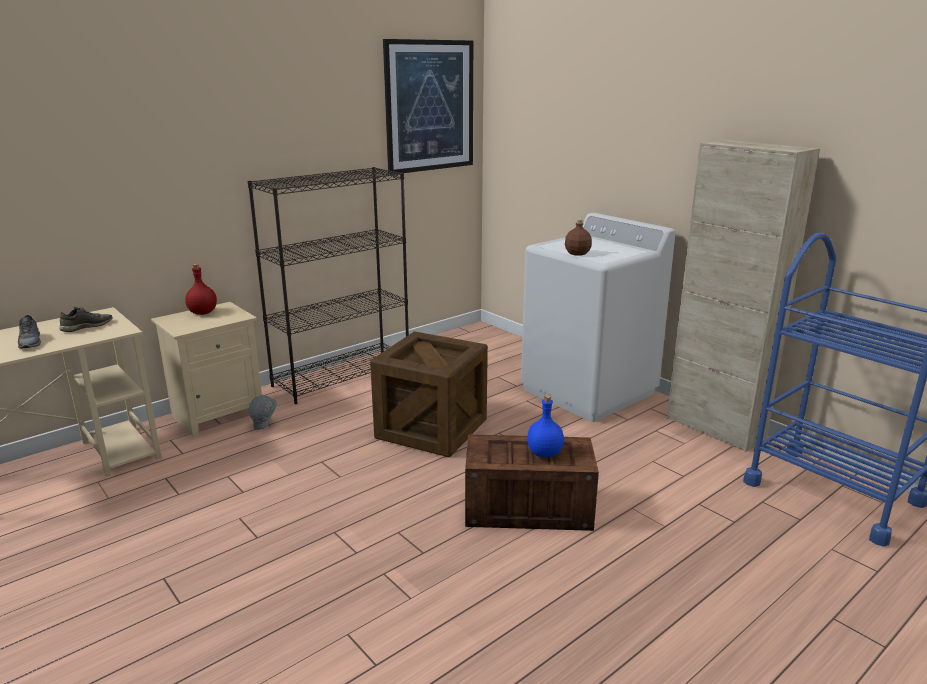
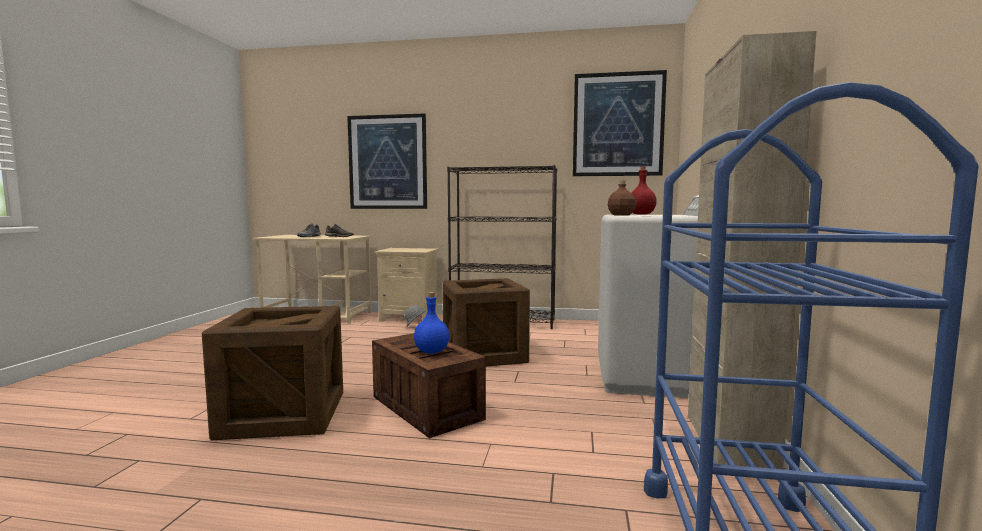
camera: 50 degrees right, 15 degrees down
(123, 178) = (387, 162): none -> picture
(202, 313) = (413, 249): red bottle -> red bottle (641, 214)
(447, 594) = (283, 415): none -> crate

